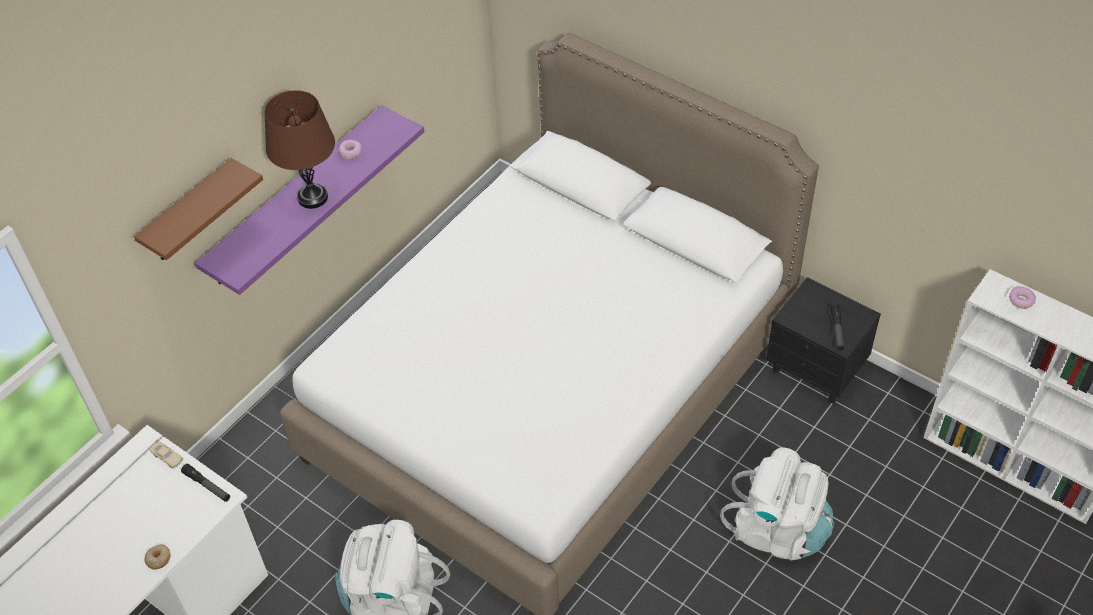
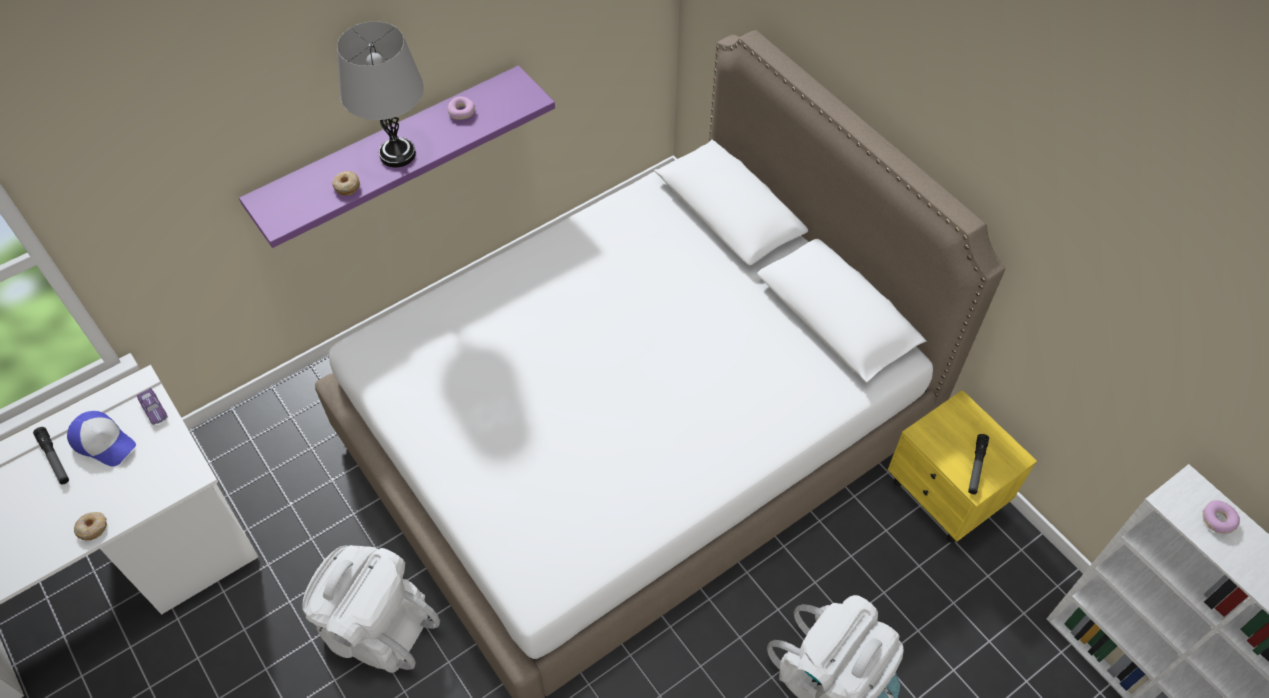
camera: 15 degrees right, 5 degrees up
(136, 493) = (104, 442): none -> cap
(167, 457) = (154, 409): beige toy car -> purple toy car
(189, 213) = (231, 140): brown shelf -> none
(207, 486) = (180, 456): flashlight -> flashlight (54, 459)
(282, 232) = (347, 186): none -> donut
(312, 197) = (397, 154): brown table lamp -> grey table lamp
(816, 370) = (945, 496): black nightstand -> yellow nightstand

